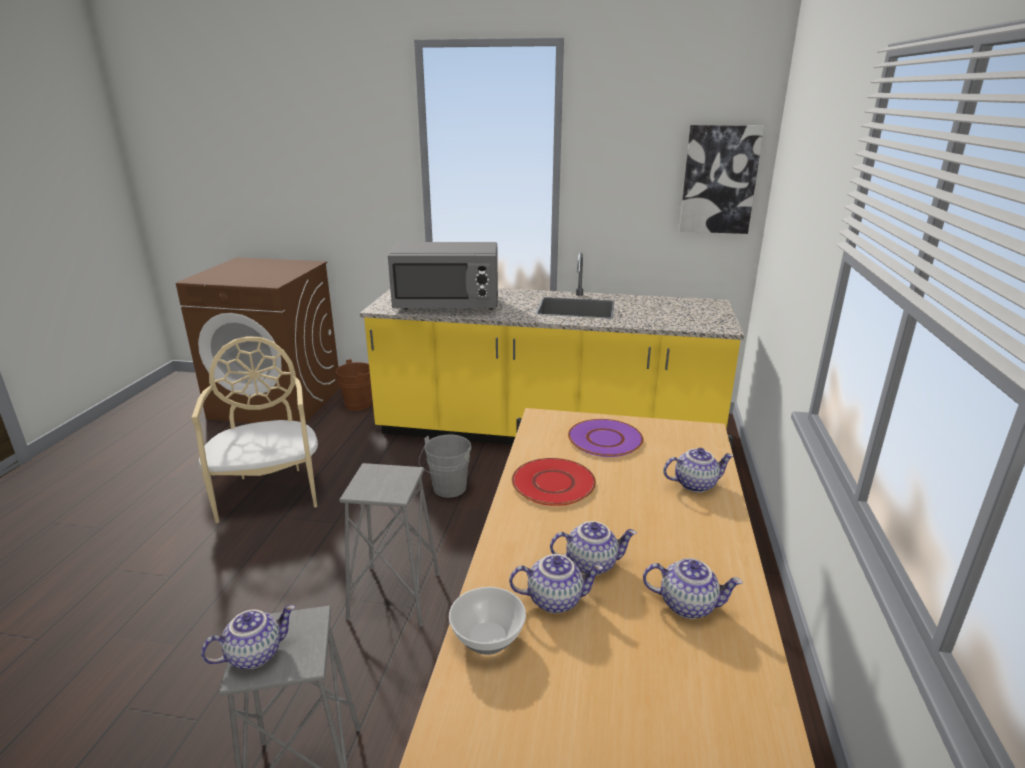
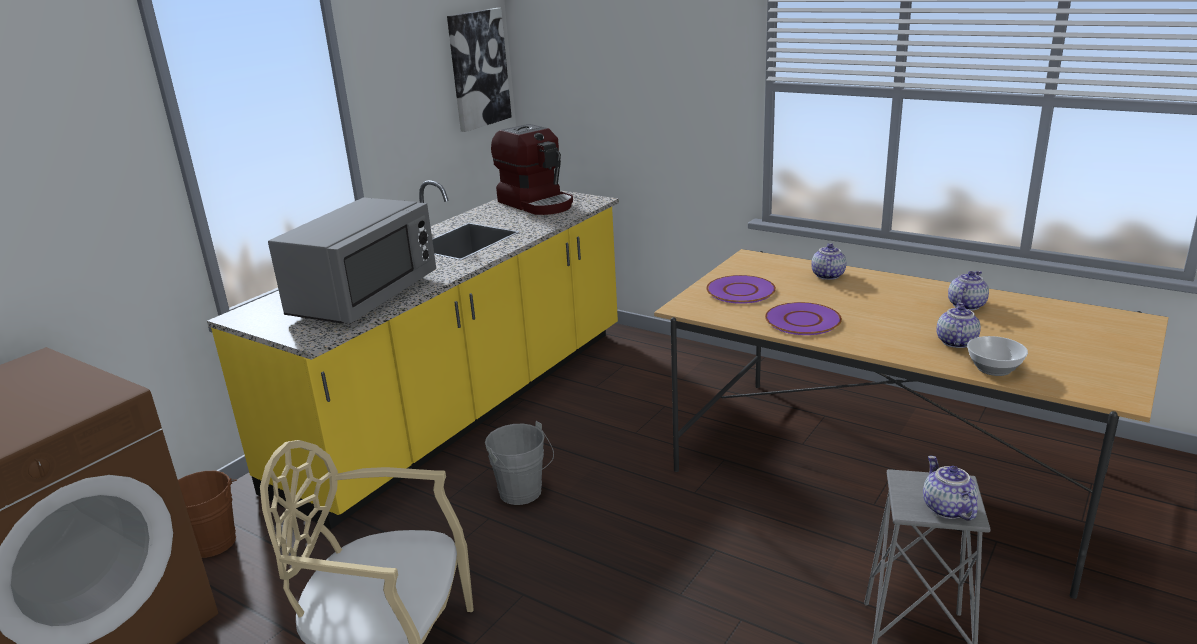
camera: 65 degrees left, 0 degrees up
(394, 595) = (691, 559): grey stool -> none
(553, 483) = (802, 320): red plate -> purple plate
(591, 563) = (916, 324): teapot -> none
(686, 311) = (537, 203): none -> coffee machine

